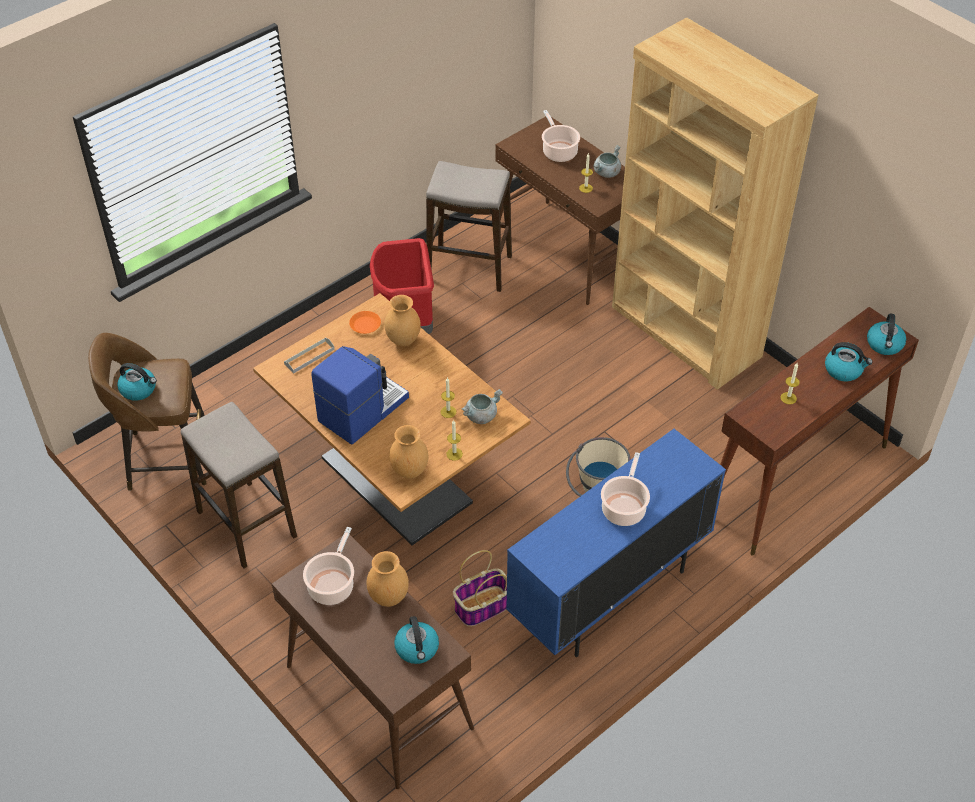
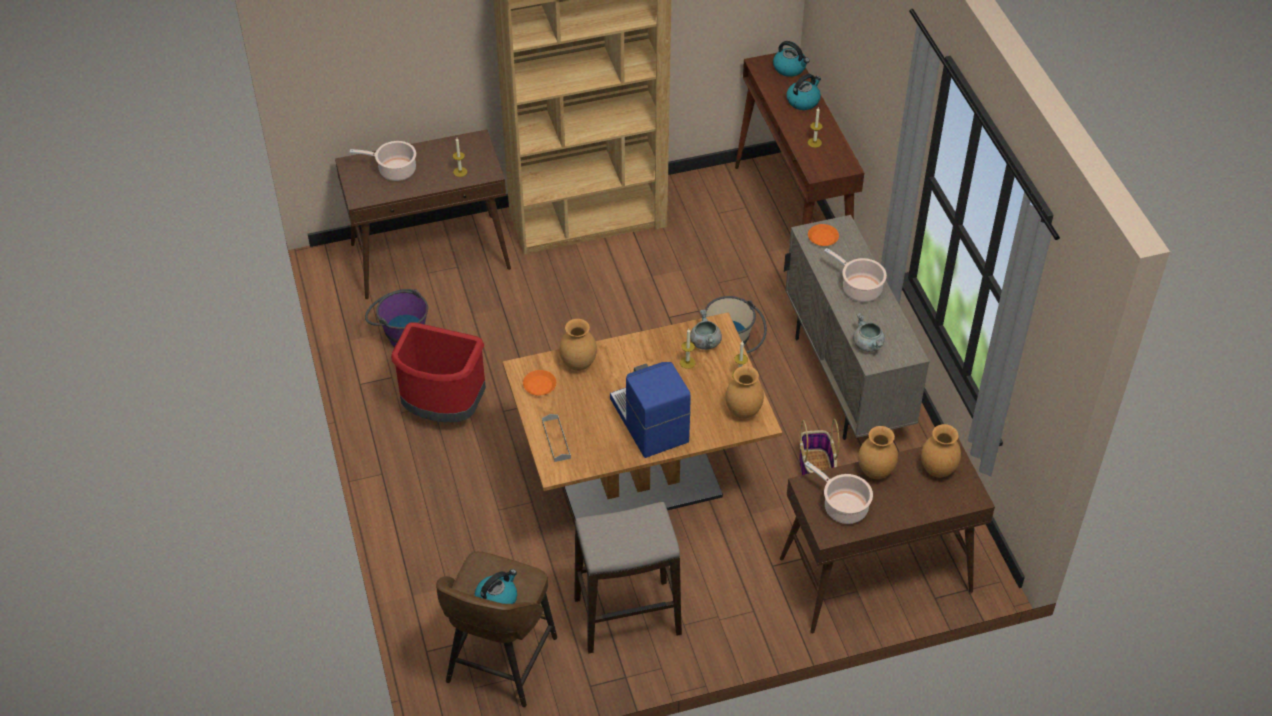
camera: 65 degrees left, 0 degrees up
(417, 649) = (937, 470): kettle -> brown vase
(469, 268) = (400, 334): stool -> purple bucket
(606, 173) = (450, 151): grey cooking pot -> grey cooking pot (868, 345)
(608, 595) = (845, 382): blue cabinet -> beige cabinet
(676, 457) = (823, 237): none -> orange plate

